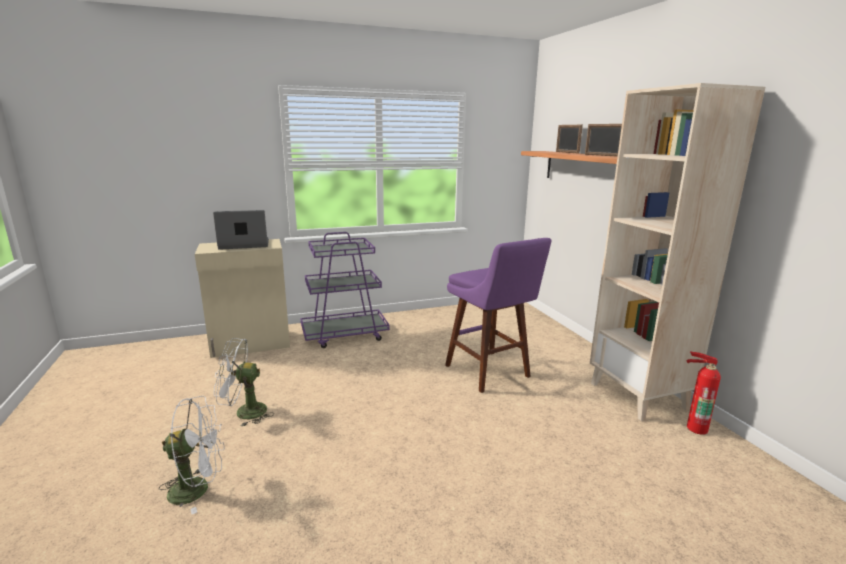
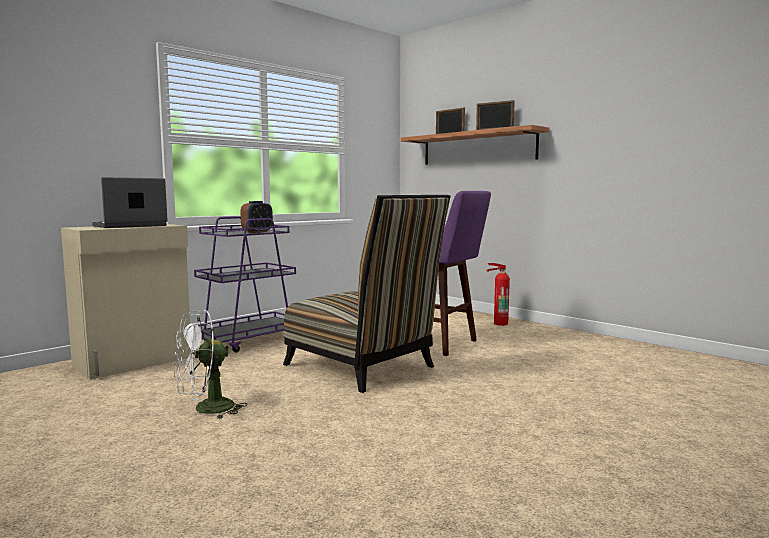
camera: 25 degrees left, 10 degrees down
(198, 489) = (233, 470): white fan -> none
(350, 250) = (257, 232): none -> alarm clock
(397, 392) = (365, 368): none -> chair
(639, 396) = (575, 338): beige bookcase -> none
(695, 427) = (634, 347): fire extinguisher -> fire extinguisher (499, 323)

